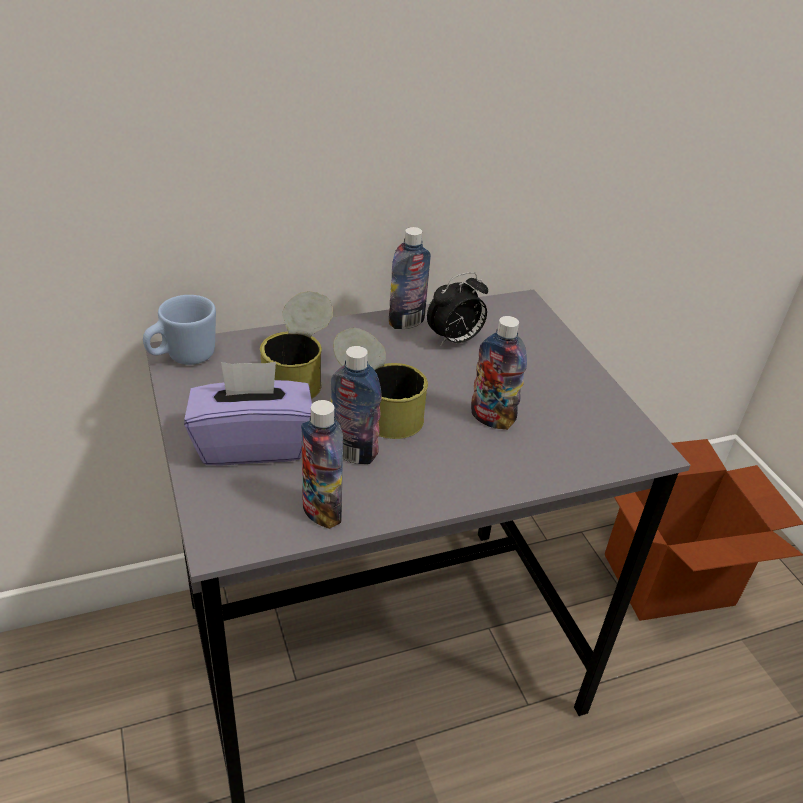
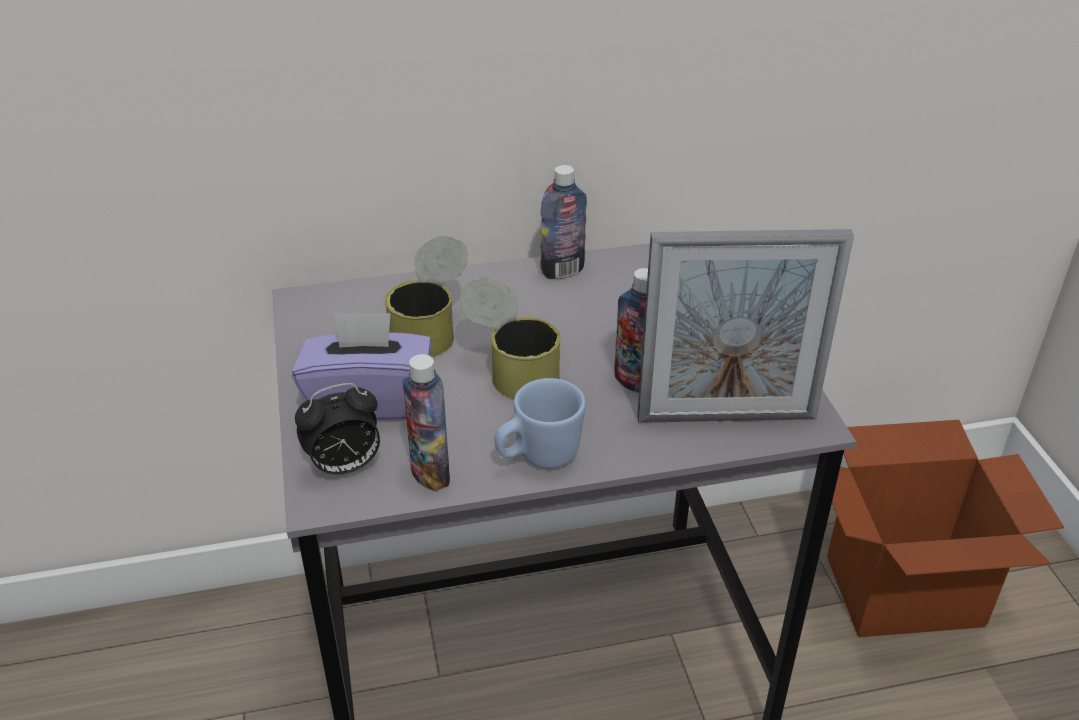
camera: 10 degrees right, 0 degrees up
(183, 358) = (310, 306): blue mug -> blue mug (538, 457)
(353, 453) = (475, 414): bottle -> none
(454, 340) = (613, 293): alarm clock -> alarm clock (344, 467)
(576, 448) = (726, 418): none -> picture frame

